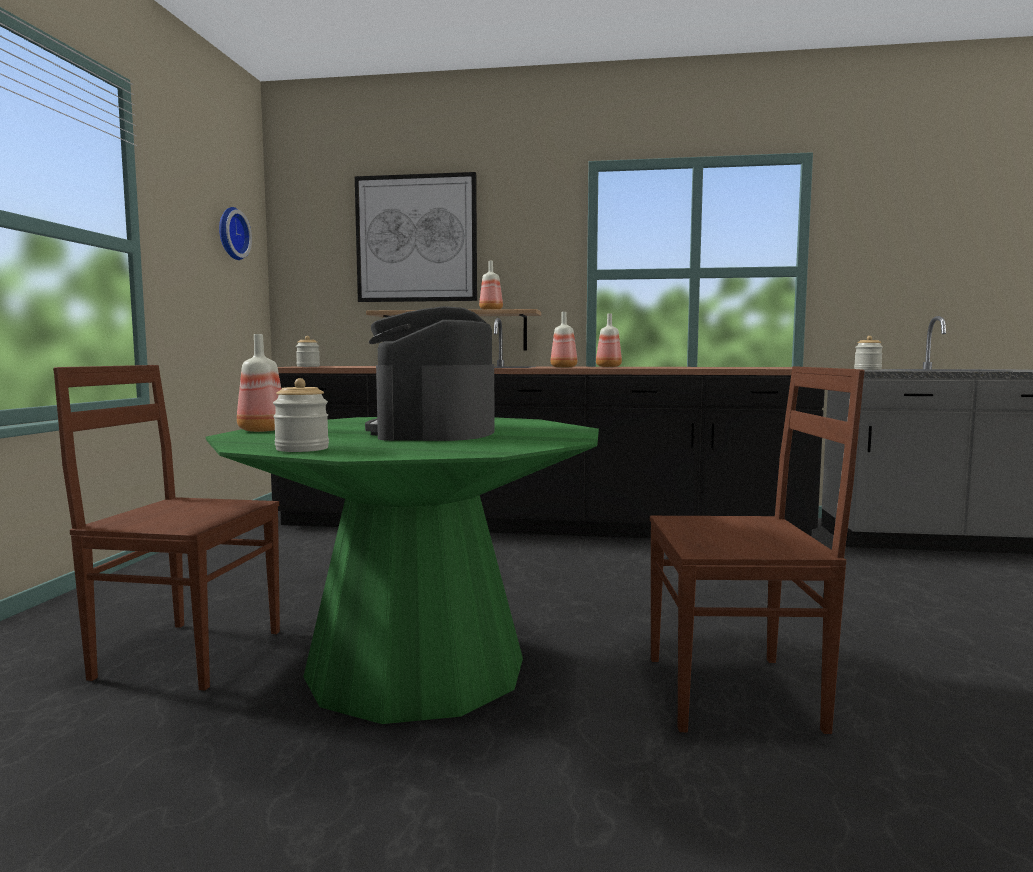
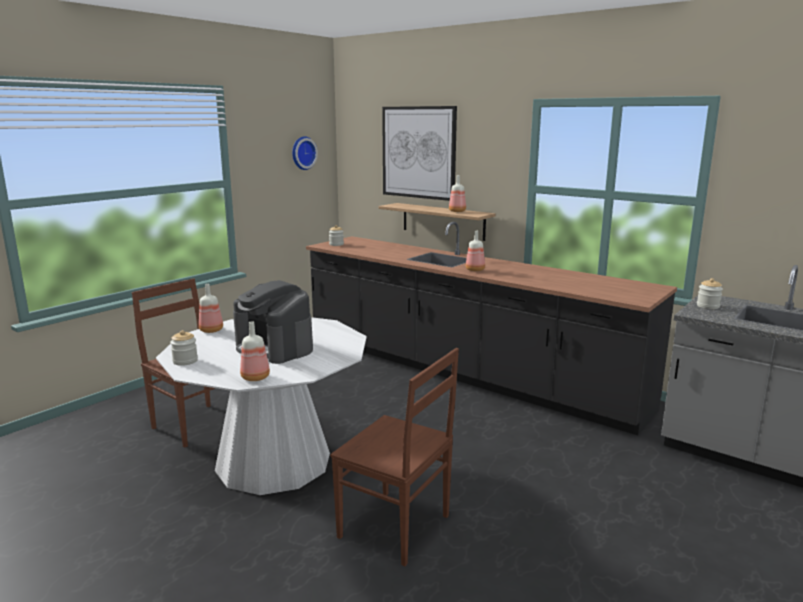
camera: 30 degrees right, 10 degrees up
(416, 667) = (273, 462): green dining table -> white dining table
(434, 431) = (274, 348): coffee machine -> coffee machine turned 75 degrees counterclockwise
(607, 367) = (515, 269): bottle -> bottle (254, 377)

